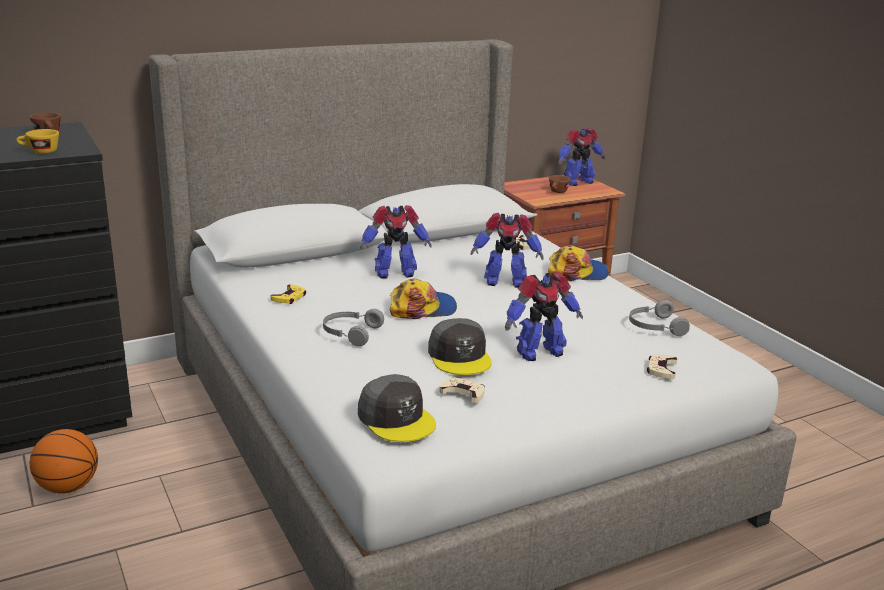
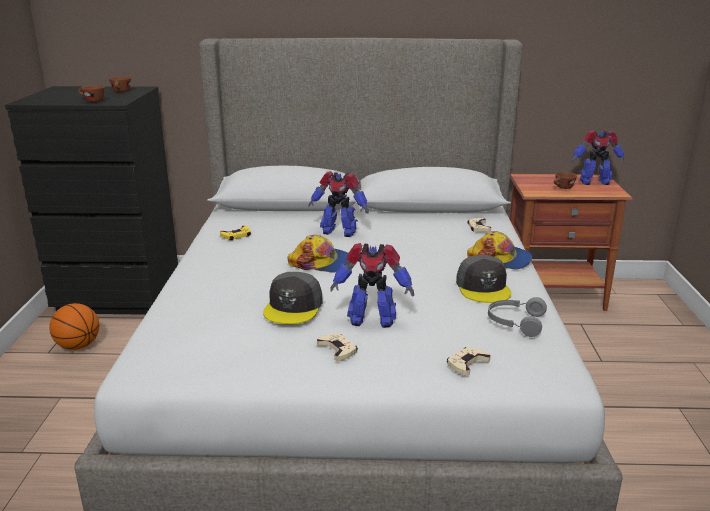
camera: 30 degrees right, 0 degrees up
(39, 152) = (92, 101): yellow cup -> brown cup
(350, 333) = (240, 270): grey headphones -> none
(396, 418) = (176, 344): grey cap -> grey cap (483, 287)
(463, 393) = (255, 337): beige game controller -> beige game controller (337, 349)
(504, 282) = (421, 254): toy robot -> none

